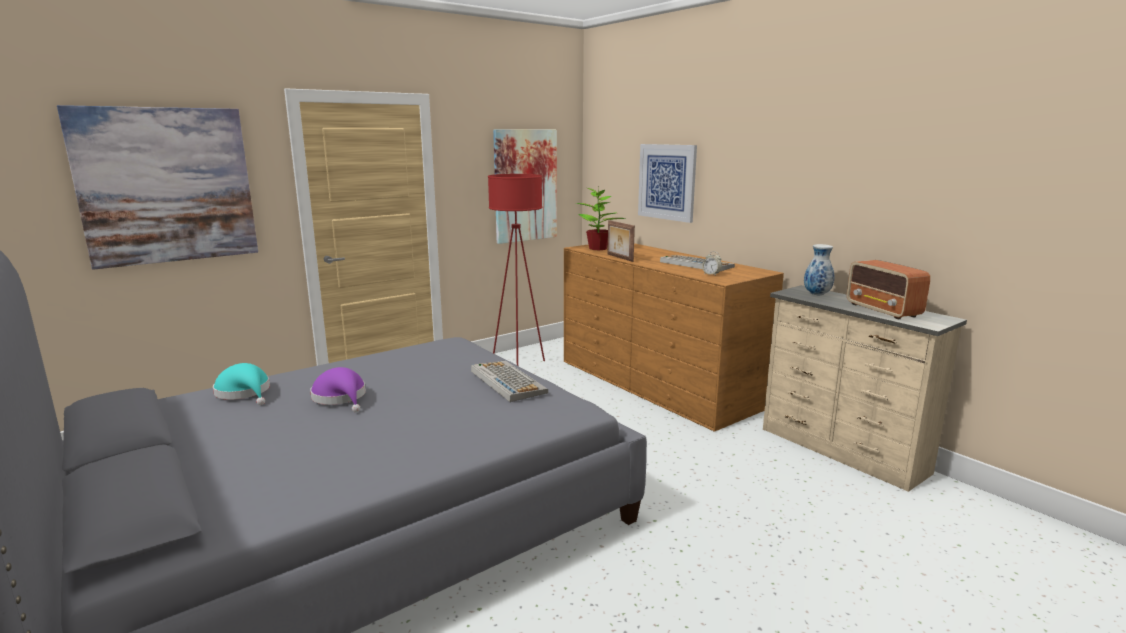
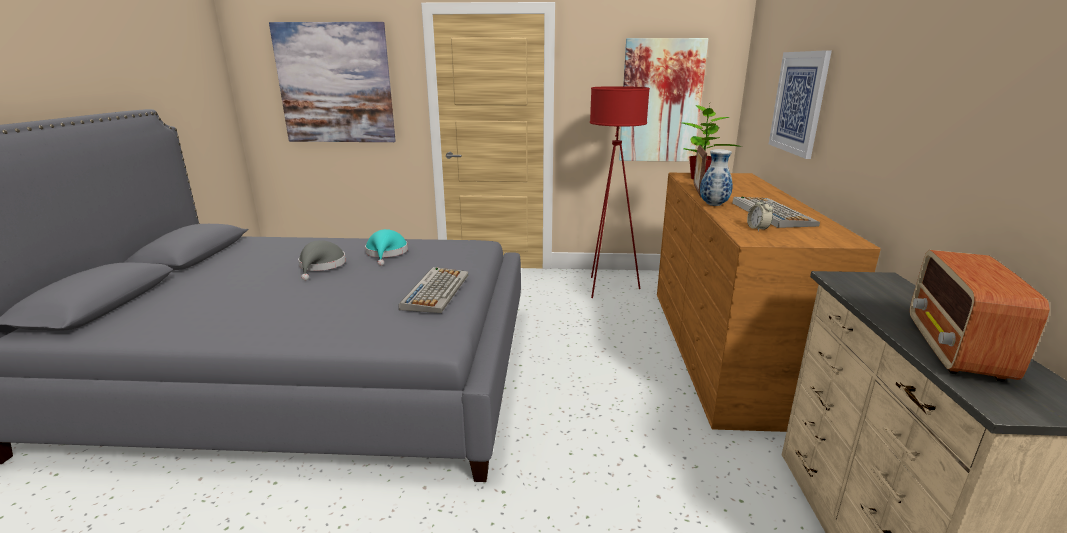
camera: 40 degrees right, 5 degrees up
(245, 392) = (291, 245): turquoise hat -> turquoise hat (386, 253)
(341, 397) = (321, 266): purple hat -> grey hat
(816, 294) = (883, 291): vase -> vase (713, 205)

